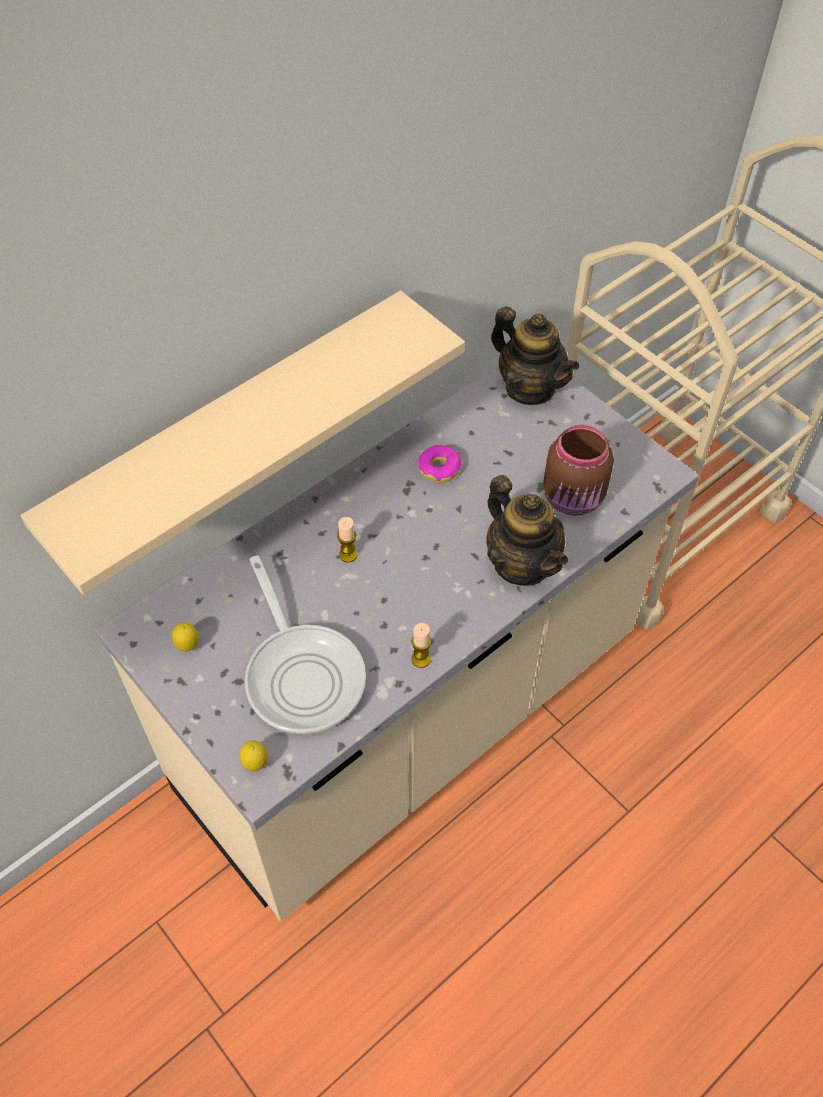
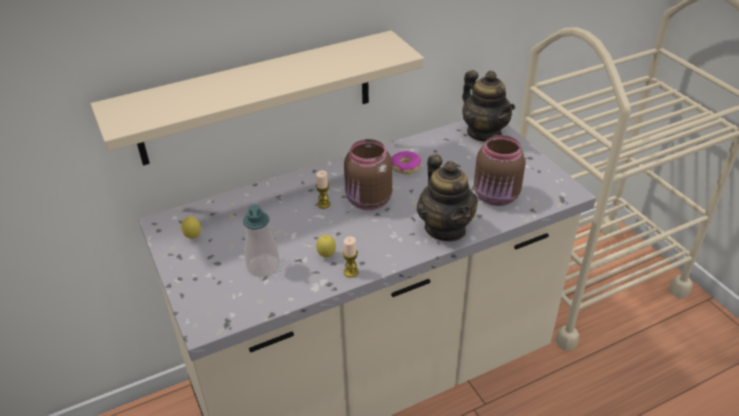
camera: 15 degrees right, 15 degrees down
(255, 764) = (206, 314): lemon -> lemon (326, 256)
(302, 674) = (263, 266): frying pan -> soap dispenser
(407, 538) = (368, 201): none -> brown jar

